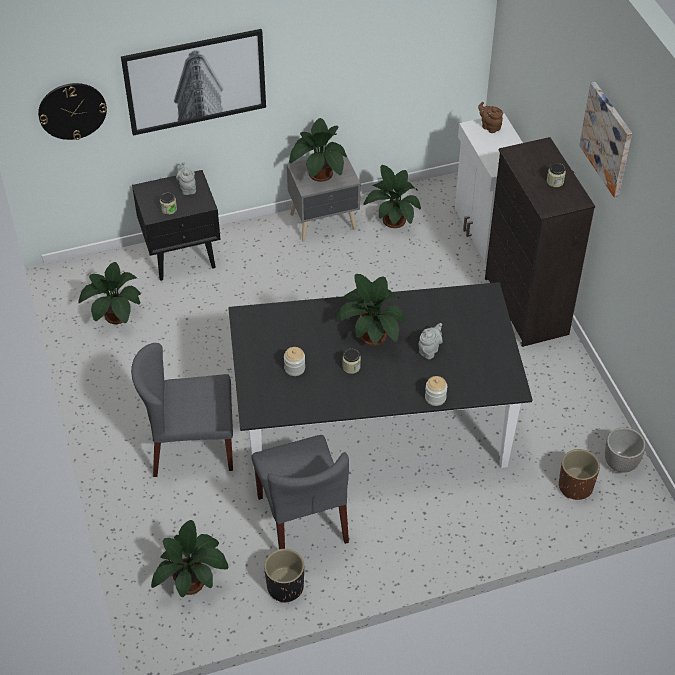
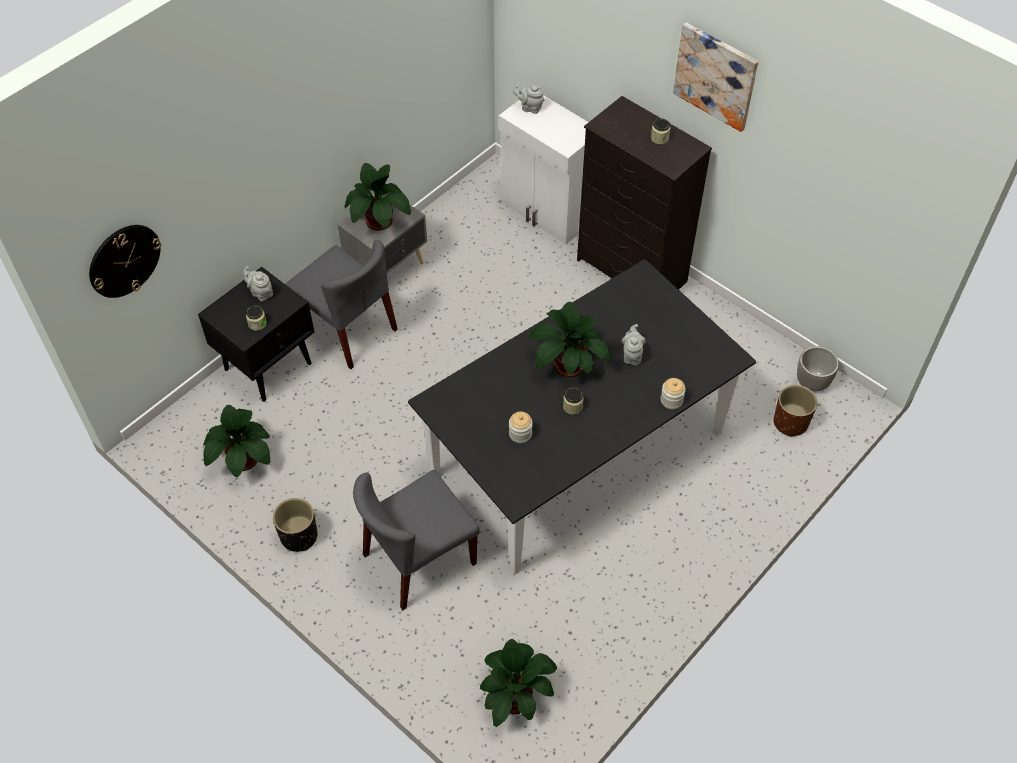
camera: 30 degrees left, 5 degrees up
(195, 81) = (240, 174): picture -> none
(285, 587) = (607, 654): black planter -> black planter (299, 536)
(302, 520) = (577, 578): grey chair -> grey chair (347, 329)
(393, 218) = (451, 237): potted plant -> none
(489, 127) = (530, 108): brown teapot -> grey teapot

